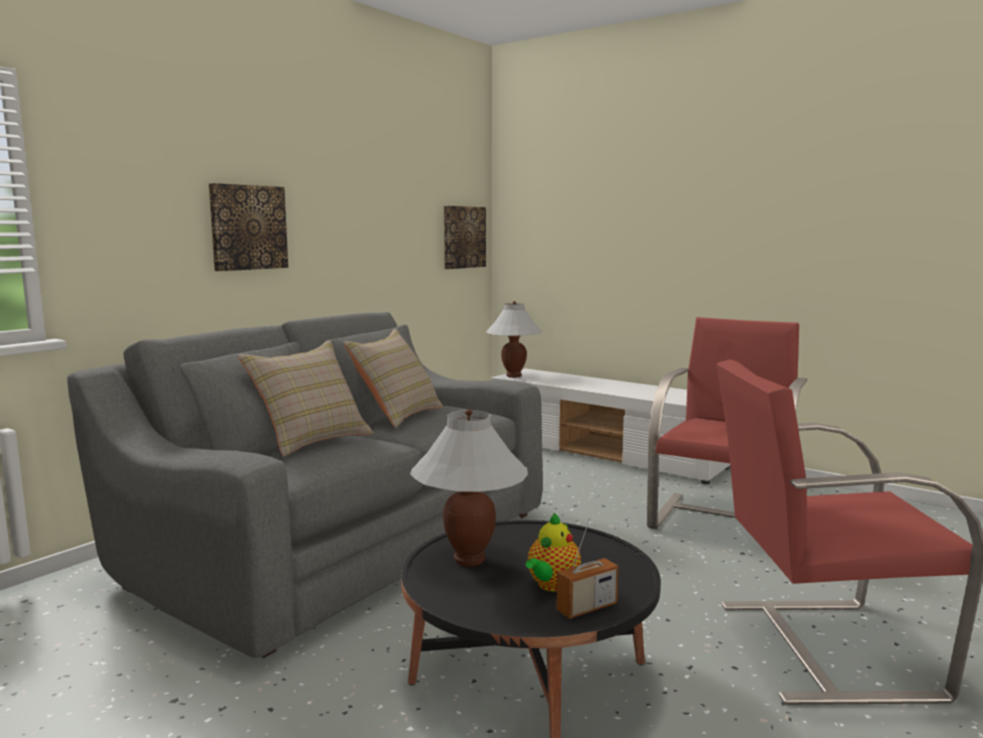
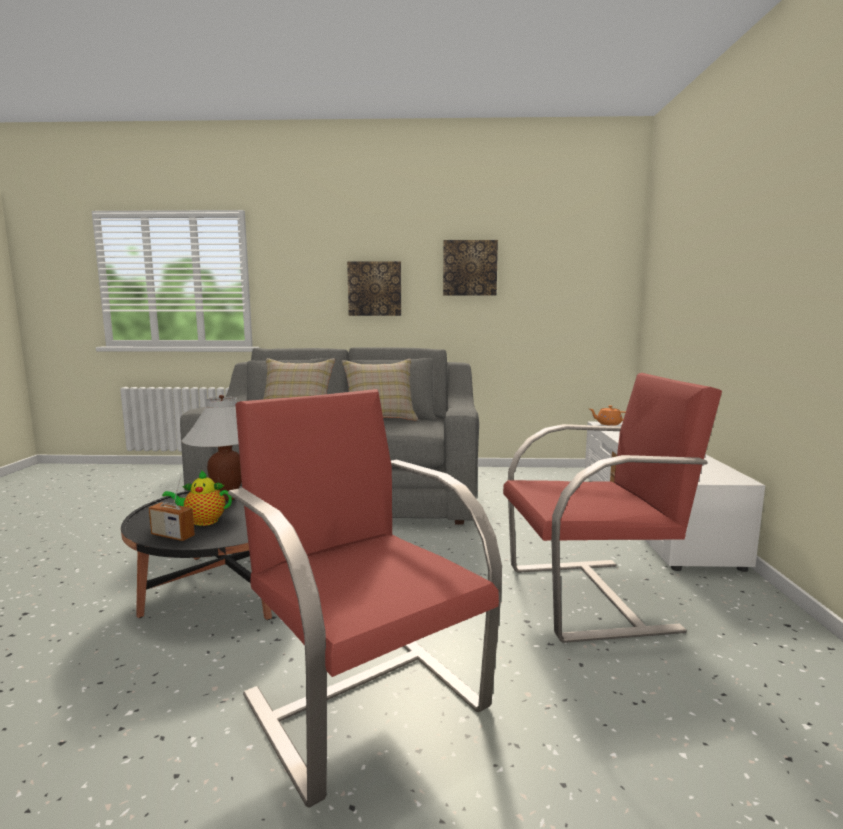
camera: 55 degrees right, 0 degrees up
(463, 237) = (596, 297): picture -> picture (469, 268)
(514, 376) = (608, 424): white table lamp -> orange teapot

